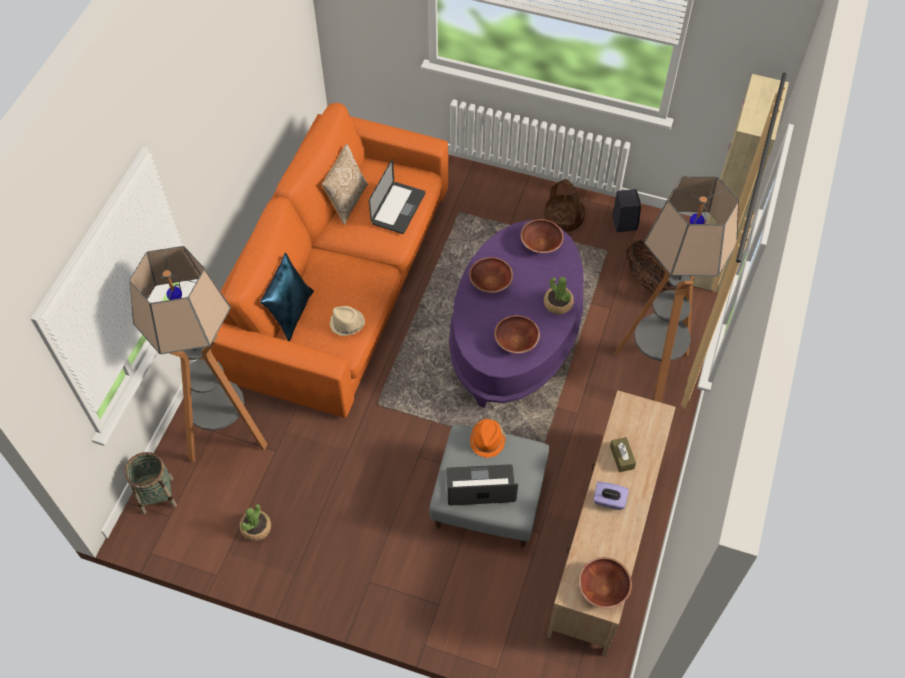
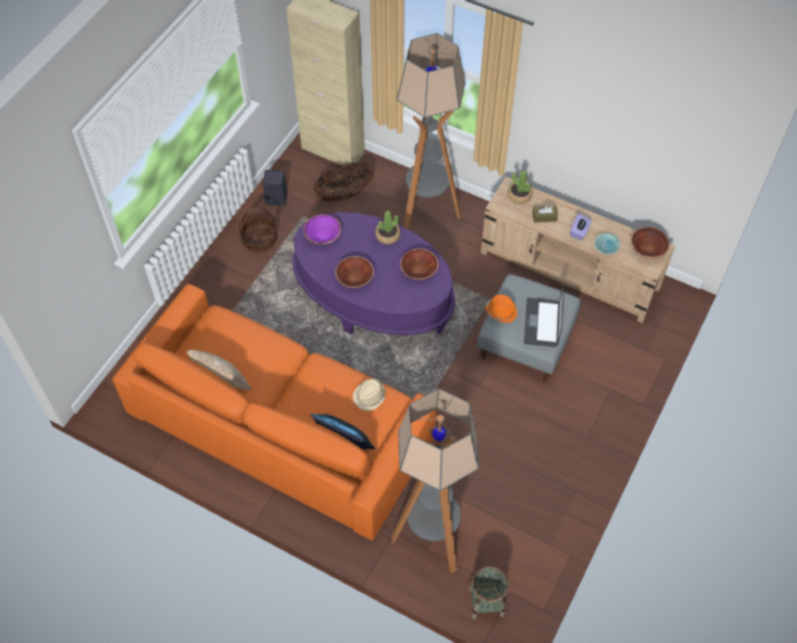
camera: 80 degrees left, 0 degrees up
(256, 528) = (529, 519): potted plant -> potted plant (519, 195)
(398, 208) = (247, 340): laptop -> none
(540, 244) = (322, 236): brown bowl -> purple bowl
(594, 536) = (607, 246): none -> turquoise bowl

